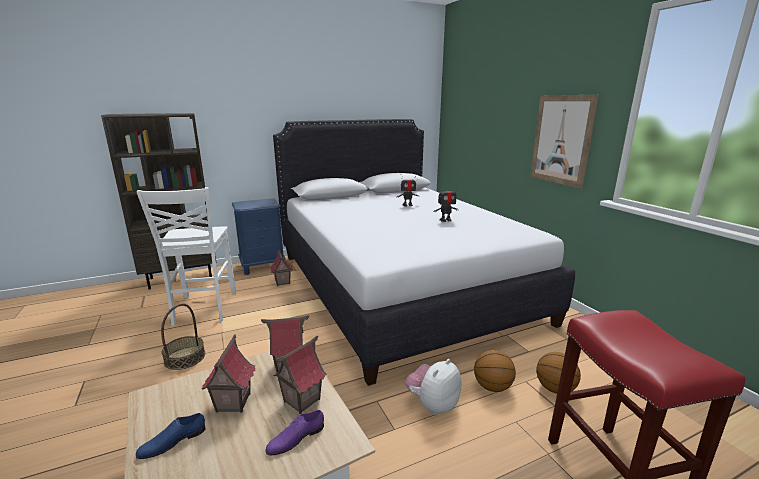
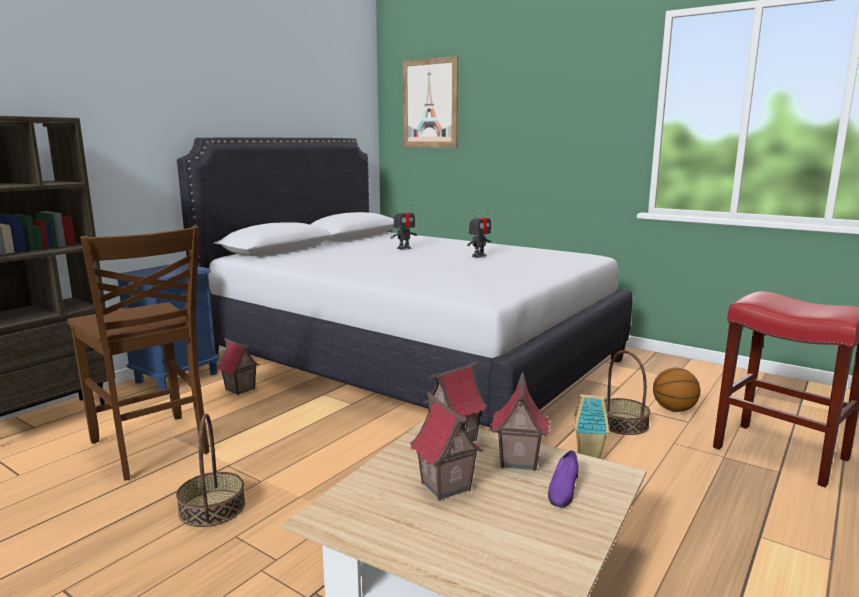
camera: 30 degrees left, 5 degrees down
(172, 441) = (433, 539): blue shoe -> none
(203, 309) = (151, 447): white chair -> brown chair
(433, 404) = (589, 454): plush toy -> toy house
(492, 387) = (622, 423): basketball -> basket
(561, 140) = (576, 153): picture -> picture (430, 103)

